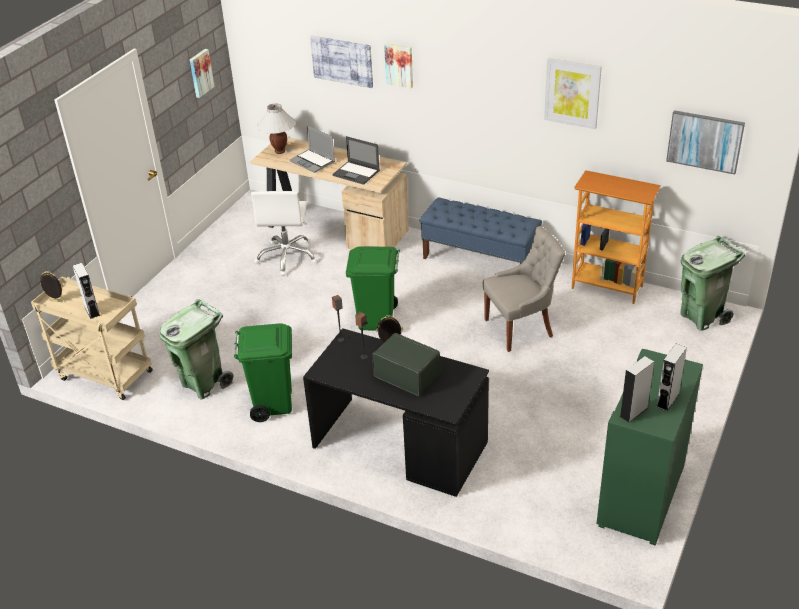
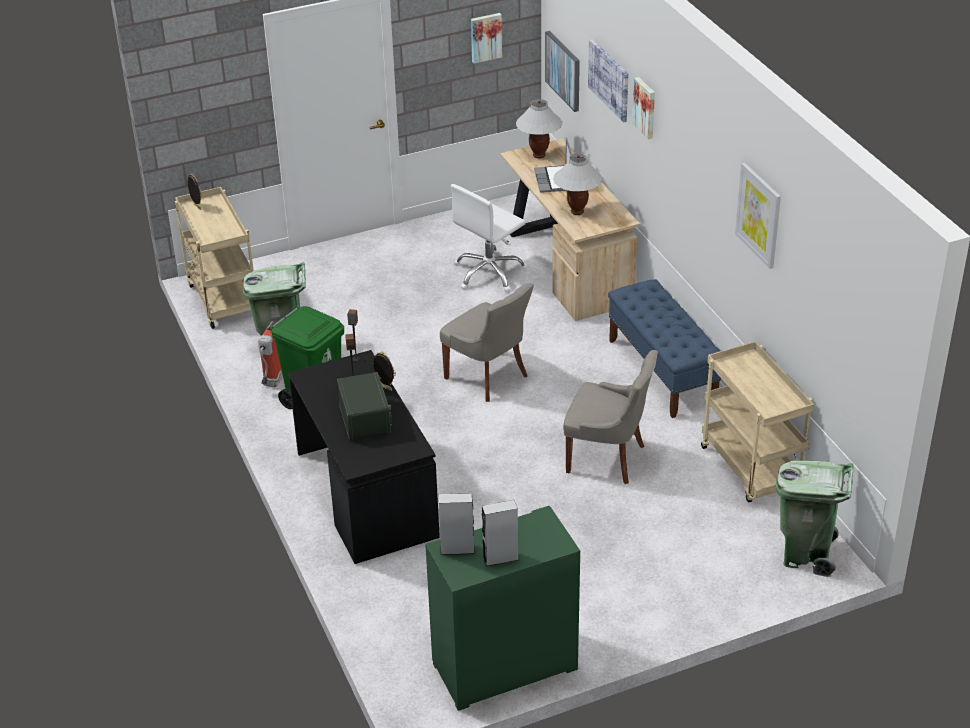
camera: 40 degrees right, 0 degrees up
(92, 310) = (211, 229): grey speaker -> none
(225, 411) = (272, 383): none -> fire extinguisher
(356, 173) = (577, 212): laptop -> white table lamp
(377, 321) = (488, 377): green trash can -> grey chair
(607, 287) = (752, 469): bookcase -> beige cart
(705, 141) = (850, 336): picture -> picture (564, 70)

